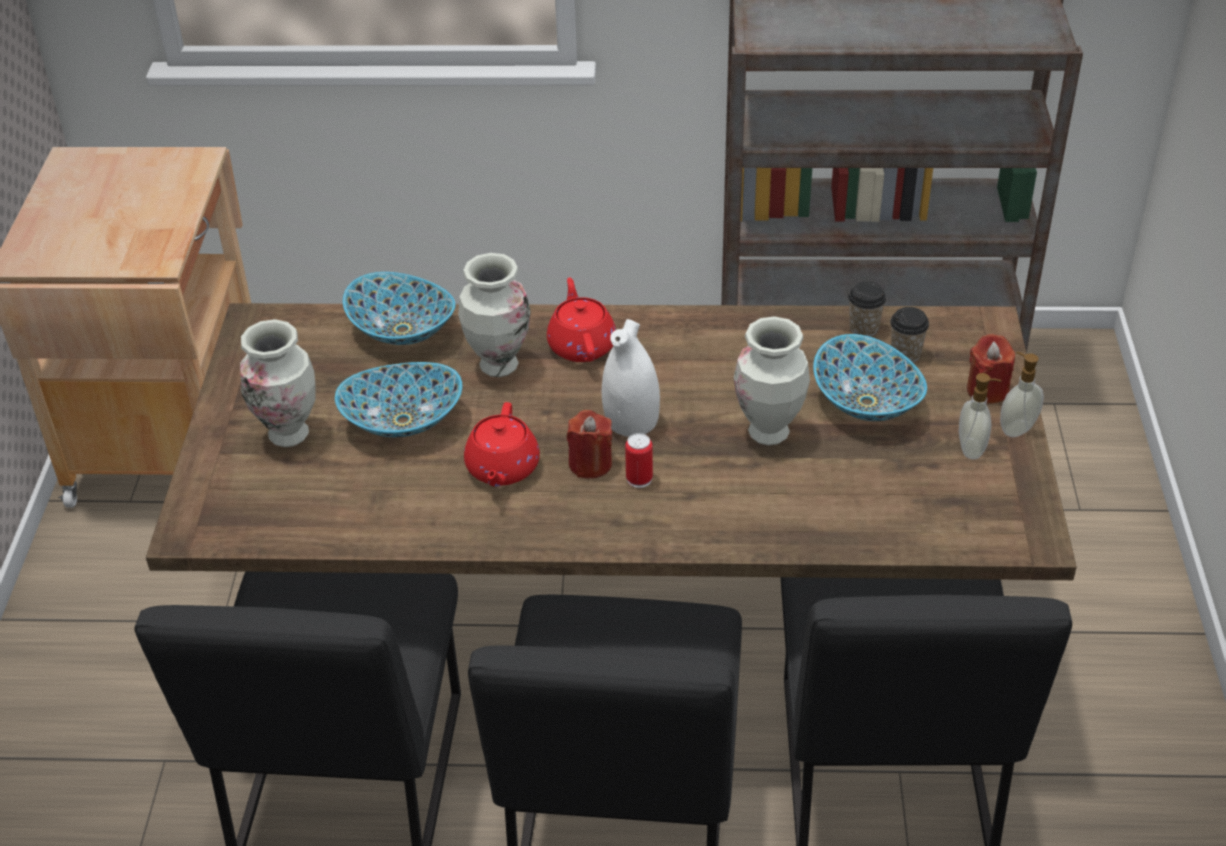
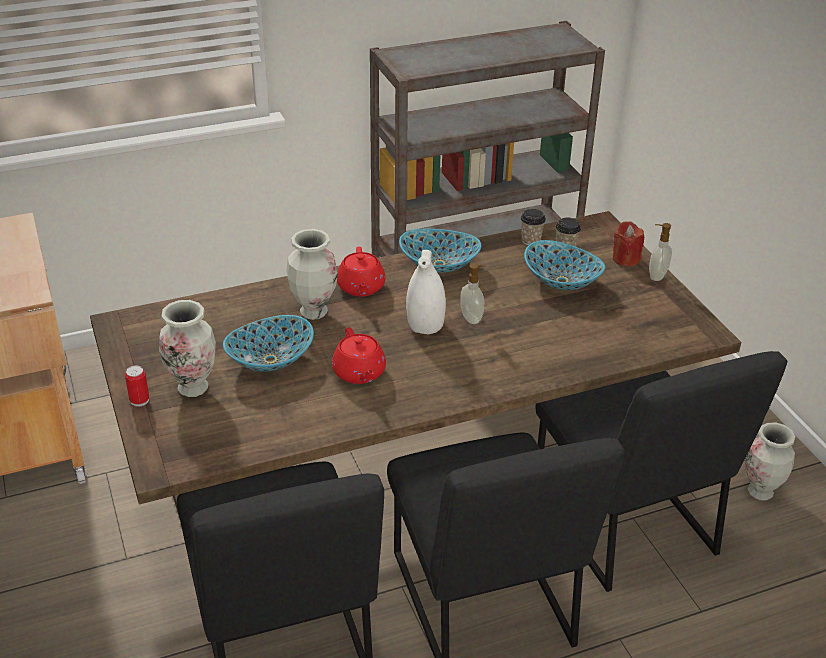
camera: 25 degrees left, 5 degrees down
(402, 331) = (231, 306): bowl -> bowl (439, 265)
(581, 345) = (361, 288): red teapot -> red teapot turned 150 degrees counterclockwise
(590, 464) = (416, 356): red candle -> none
(639, 479) = (453, 357): can -> can (139, 400)
(768, 433) = (515, 312): vase -> vase (760, 492)
(972, 448) = (640, 292): soap dispenser -> soap dispenser (472, 318)

